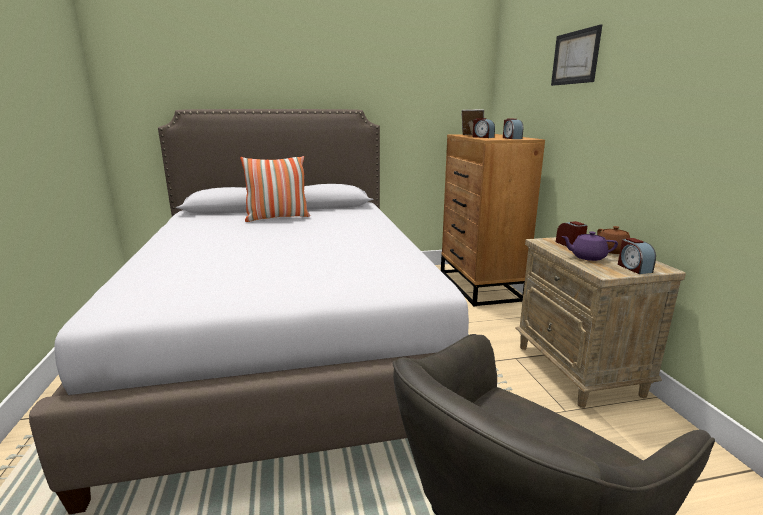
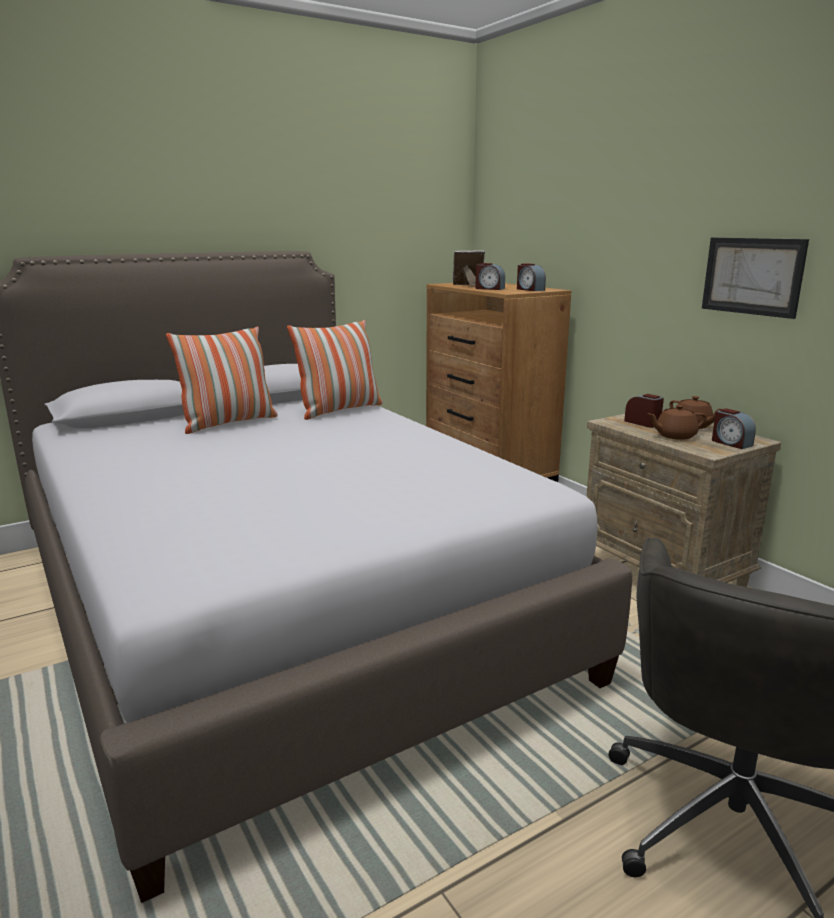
camera: 20 degrees left, 0 degrees up
(353, 216) = (339, 410): none -> pillow
(575, 57) = (608, 188): picture -> picture (752, 276)
(587, 257) = (674, 436): purple teapot -> brown teapot

